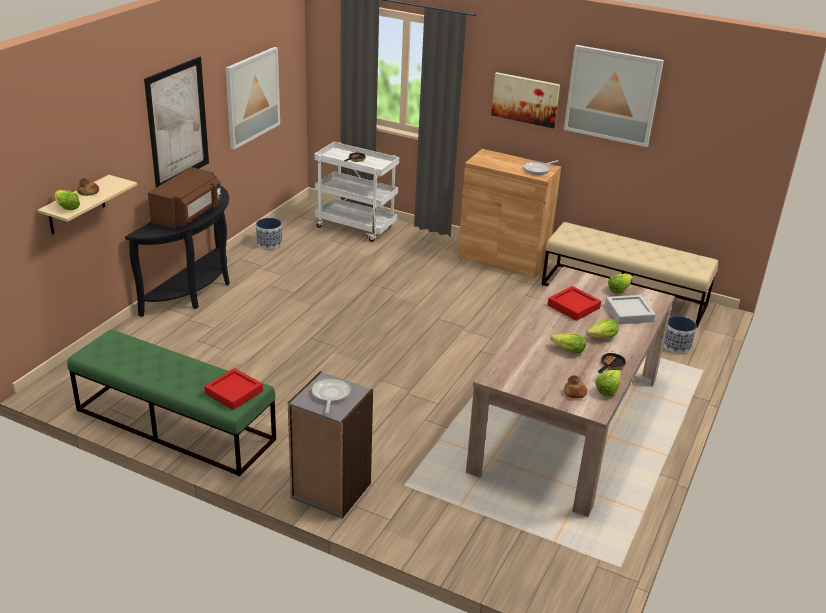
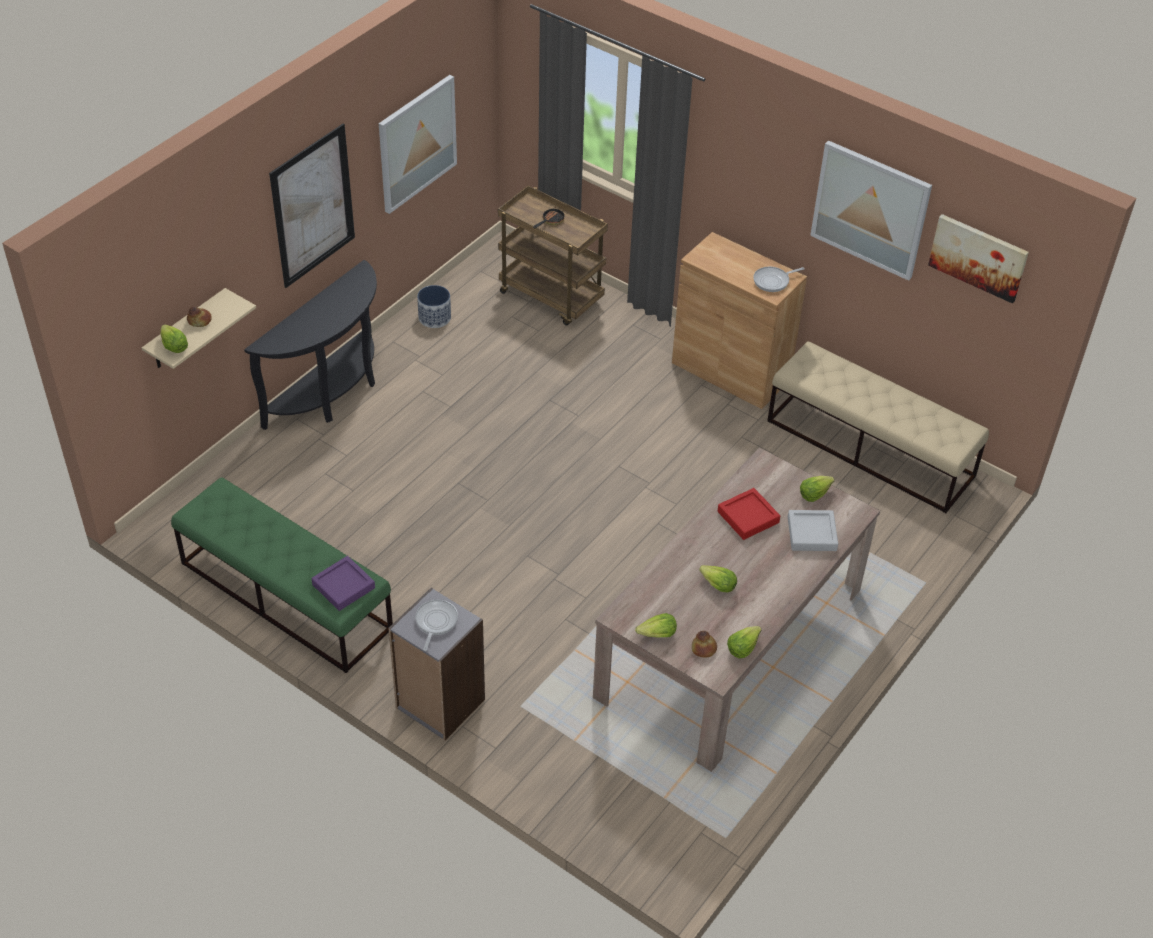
camera: 10 degrees right, 15 degrees up
(188, 215) = (323, 317): brown microwave -> none
(234, 392) = (343, 586): red tray -> purple tray
(356, 227) = (552, 297): white cart -> brown cart
(525, 99) = (766, 187): picture -> picture (978, 257)
(602, 337) = (765, 569): lettuce -> lettuce (657, 634)
(610, 366) = (758, 614): frying pan -> none
(676, 345) = (907, 539): planter -> none

